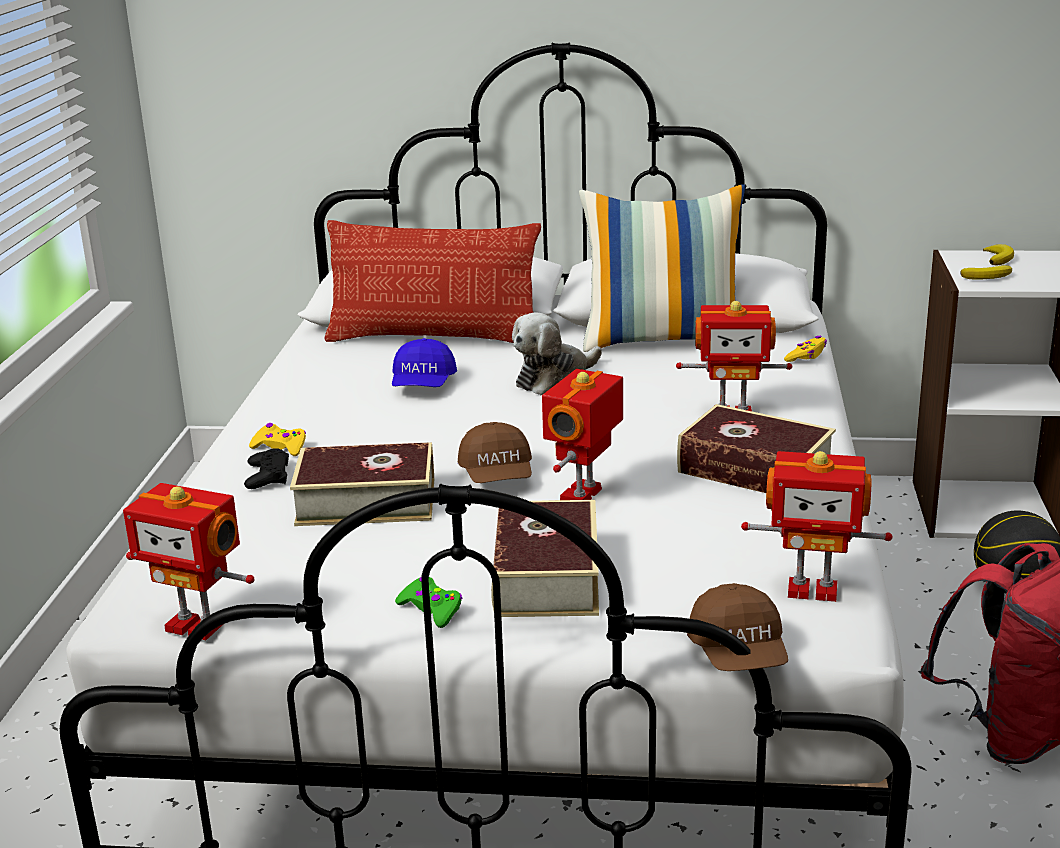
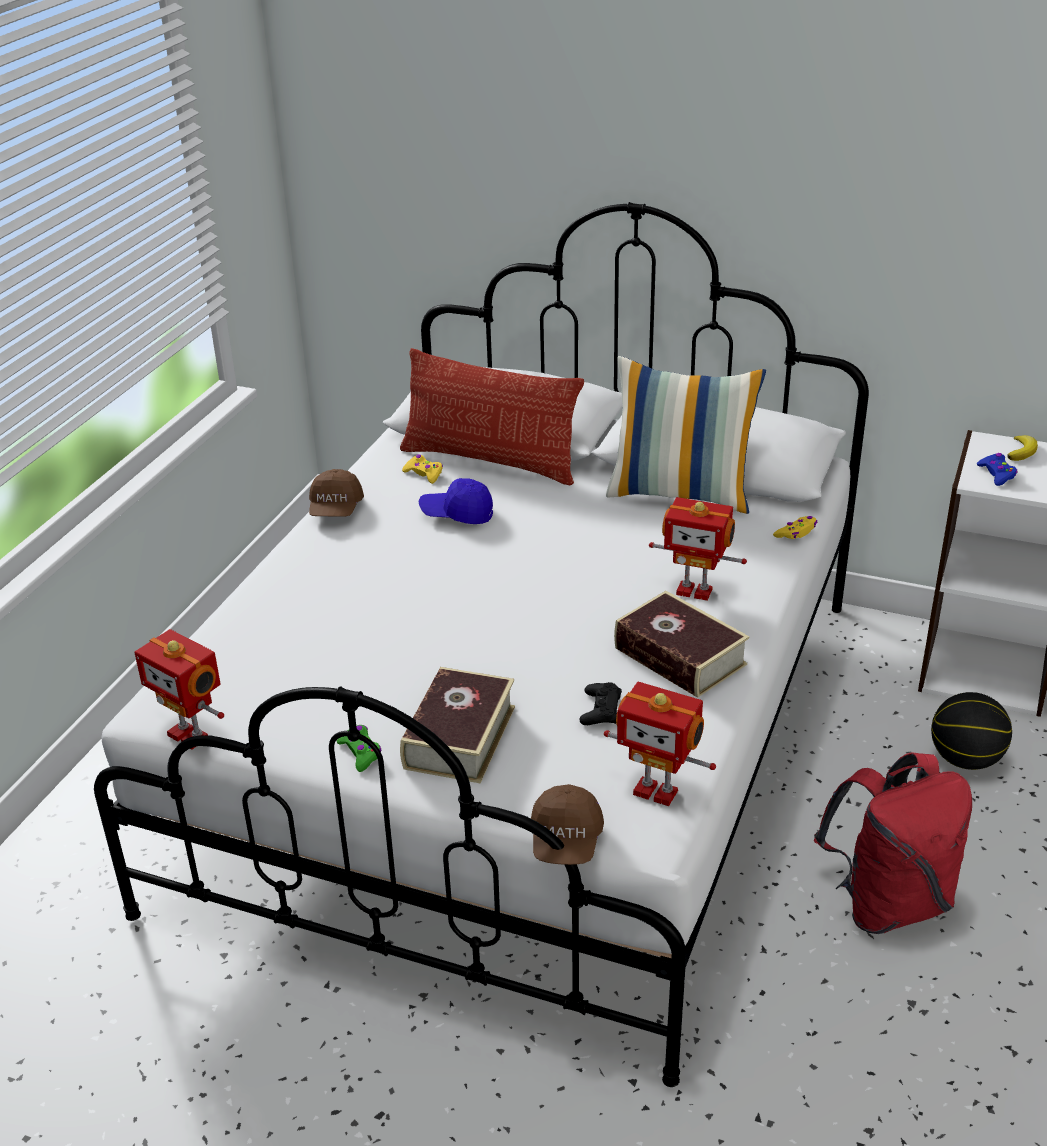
camera: 15 degrees right, 10 degrees up
(267, 476) = (296, 594): black game controller -> black game controller (600, 709)
(280, 447) = (318, 565): yellow game controller -> yellow game controller (424, 473)
(366, 501) = (359, 635): book -> none
(423, 385) = (457, 514): blue cap -> blue cap turned 75 degrees clockwise
(497, 476) = (470, 626): brown cap -> brown cap (335, 509)
(554, 379) = (567, 525): plush toy -> none
(584, 495) = (528, 659): toy robot -> none
(989, 276) = (997, 474): banana -> blue game controller

